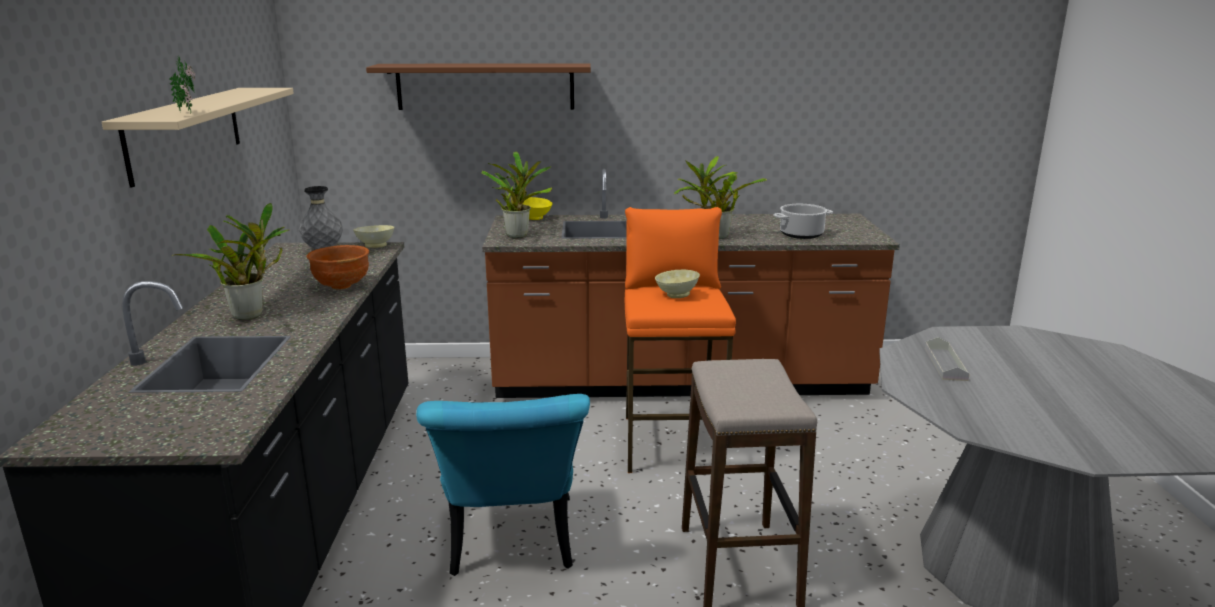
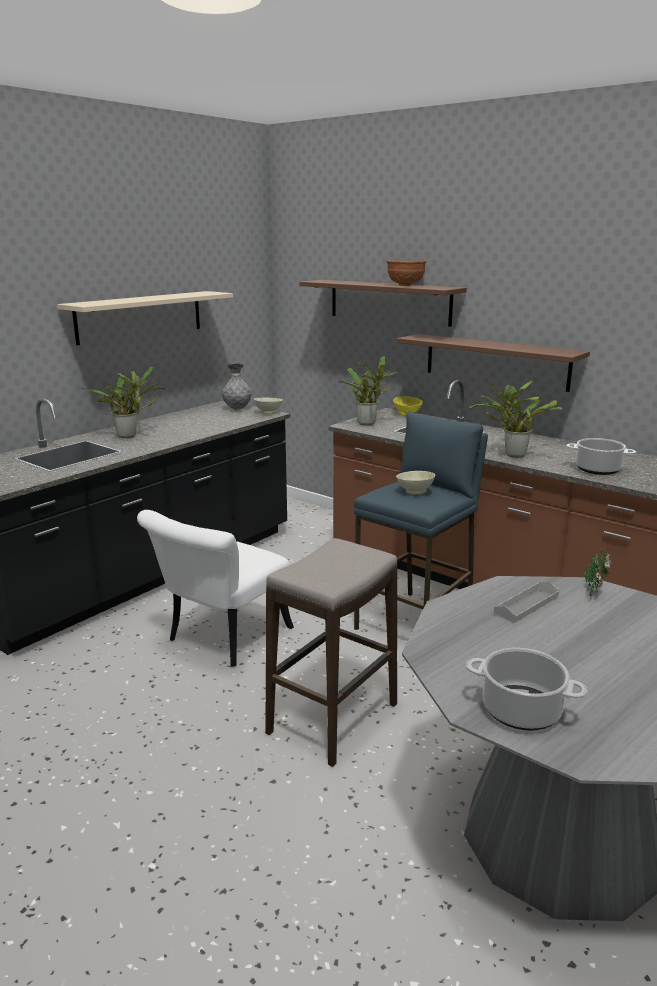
camera: 40 degrees right, 0 degrees up
(186, 113) = (105, 303): potted plant -> potted plant (592, 591)
(342, 286) = (200, 431): brown bowl -> brown bowl (405, 285)
(512, 546) = (221, 639): turquoise chair -> white chair
(632, 143) = (496, 361): none -> brown shelf
(672, 442) = (416, 622): orange stool -> blue stool
(1105, 443) = (520, 710): none -> cooking pot

